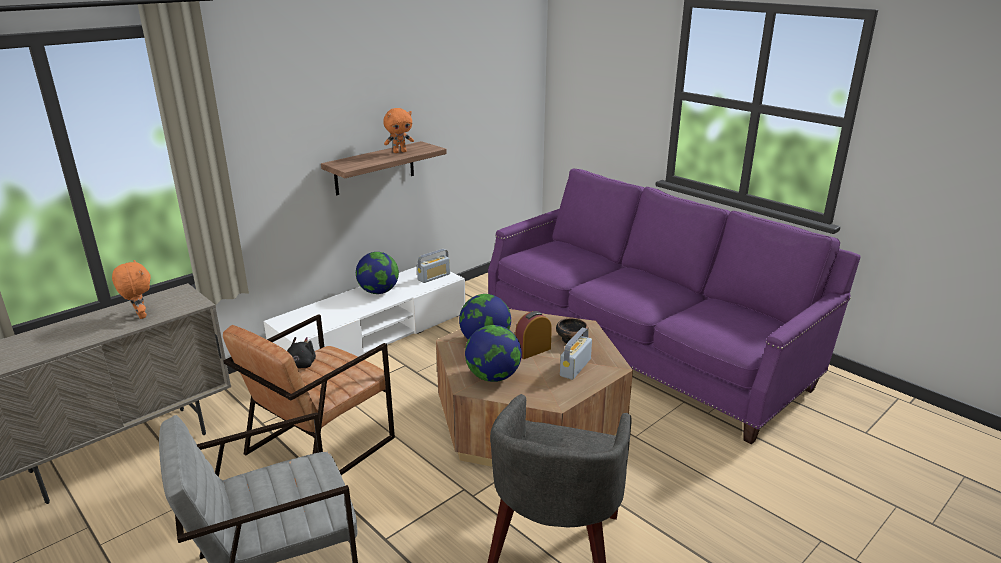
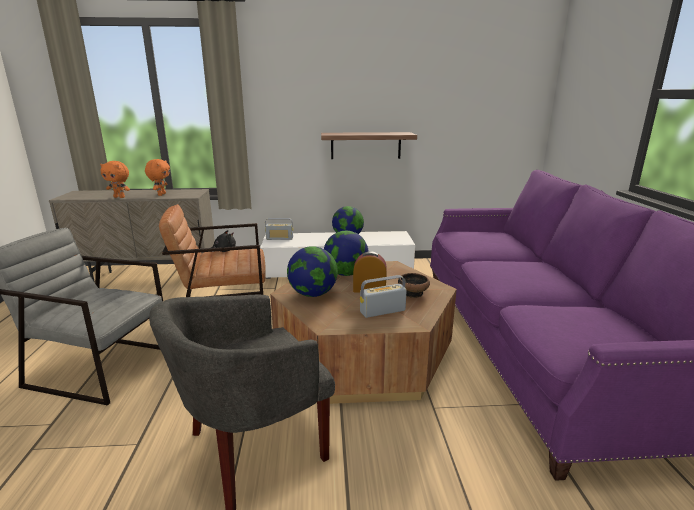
camera: 40 degrees right, 5 degrees down
(399, 152) = (381, 133): orange plush toy -> orange plush toy (120, 197)
(434, 277) = (395, 239): radio -> radio (279, 238)

